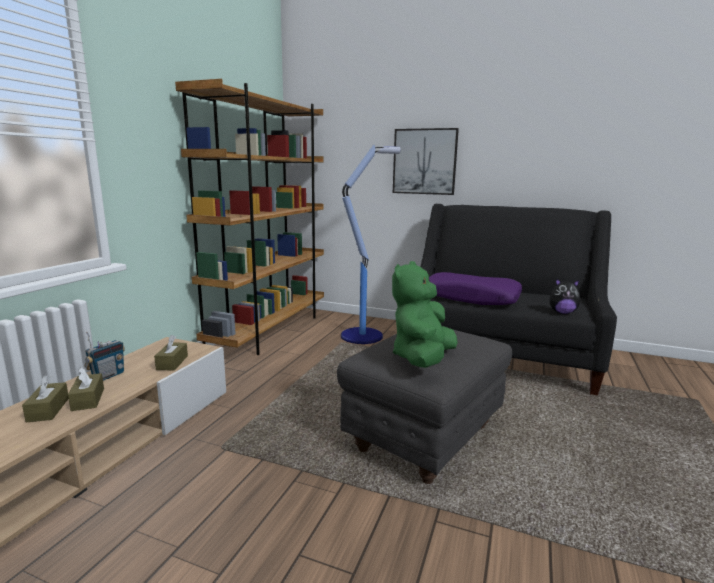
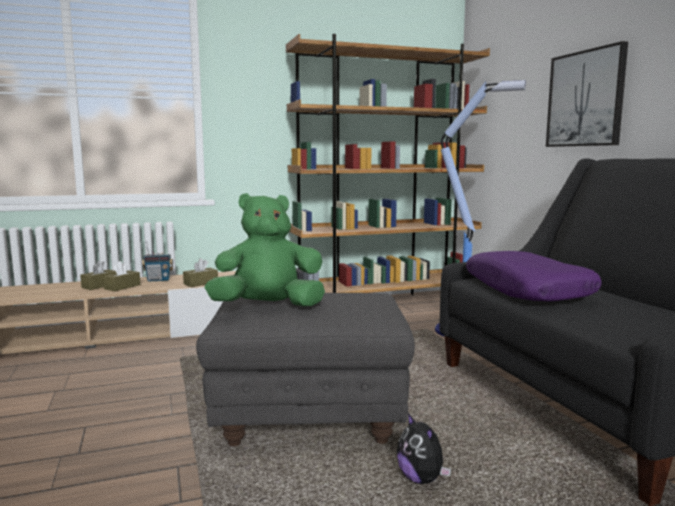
camera: 50 degrees right, 5 degrees down
(562, 313) = (609, 331): plush toy -> plush toy (421, 479)

